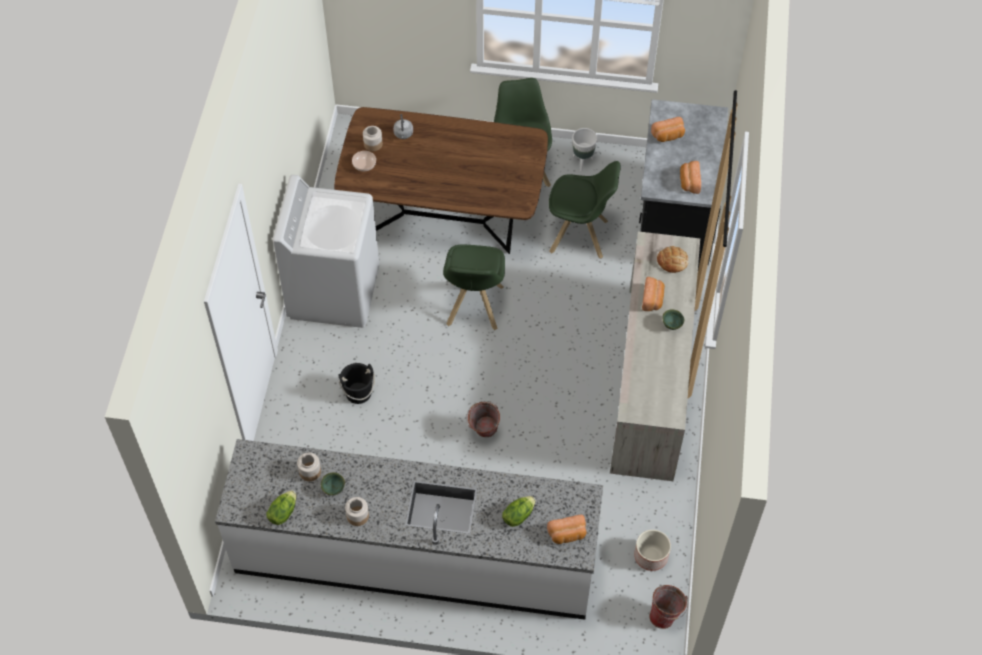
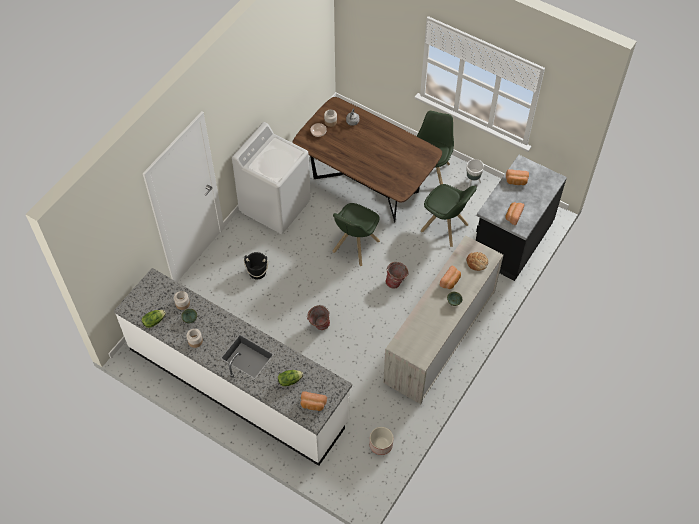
camera: 25 degrees right, 0 degrees up
(666, 615) = (370, 485): bucket -> bucket (396, 282)

